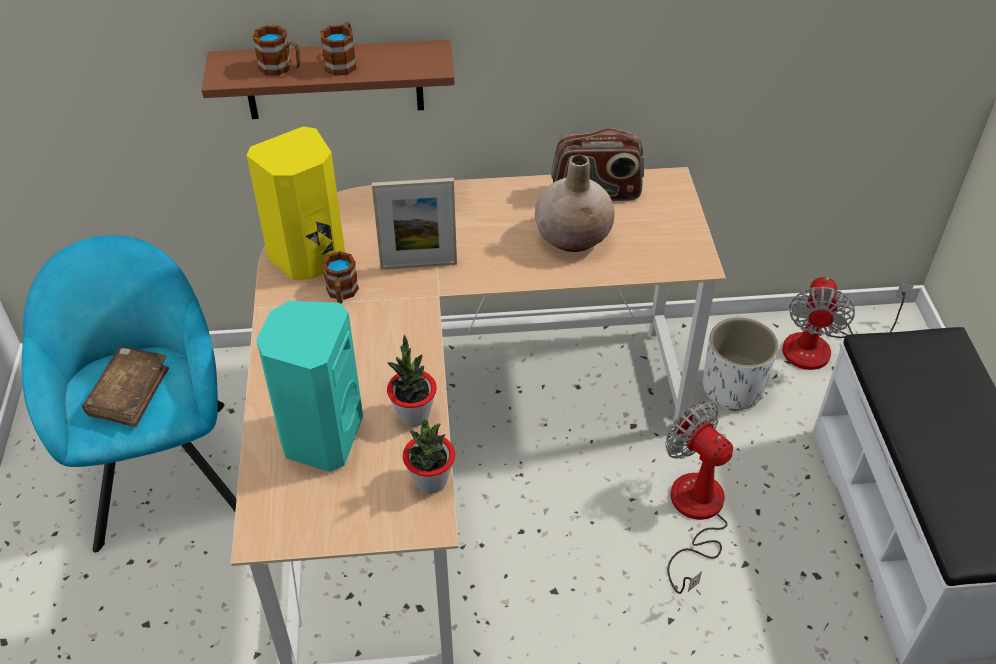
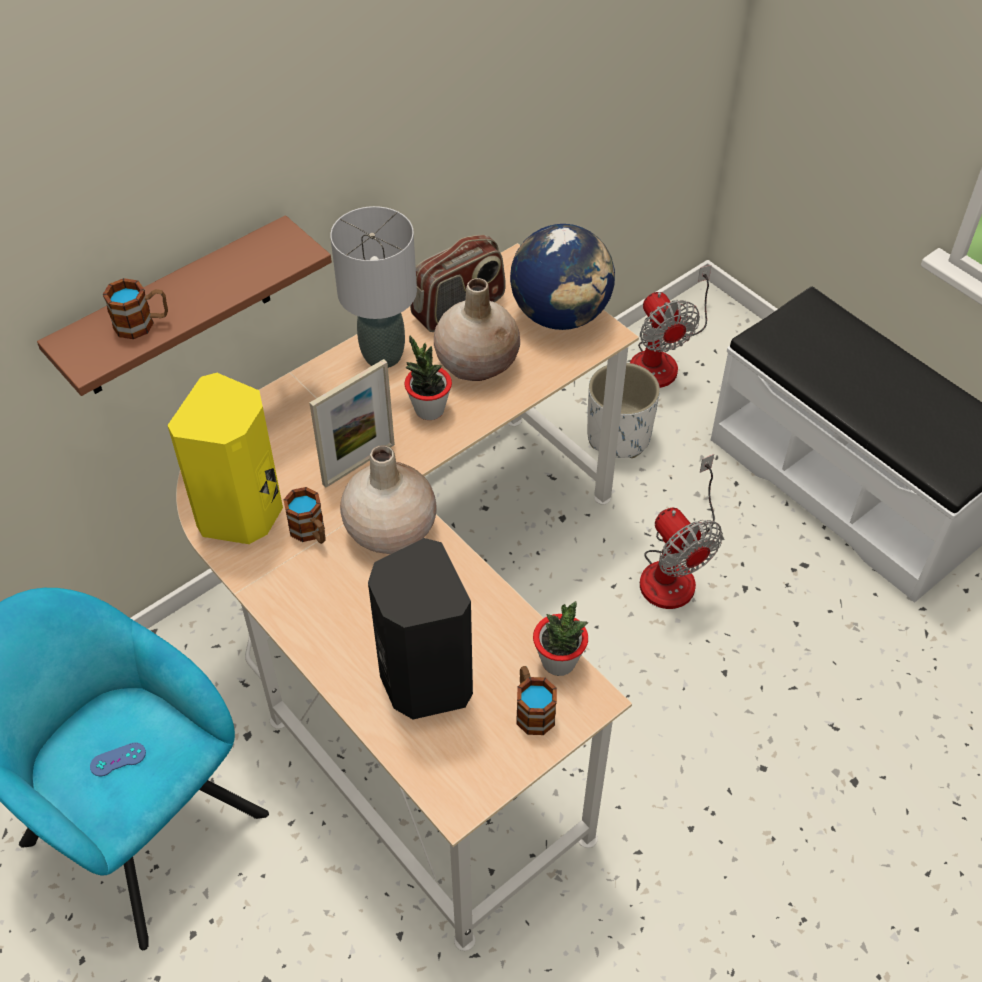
camera: 35 degrees left, 5 degrees up
(129, 393) = (118, 759): brown book -> blue game controller
(320, 436) = (423, 681): turquoise speaker -> black speaker
(343, 62) = (202, 288): mug -> mug (532, 709)
(397, 320) = (389, 529): none -> beige vase
(413, 415) = (488, 610): potted plant -> potted plant (429, 409)
(506, 200) = (382, 355): none -> grey table lamp
(673, 233) = (561, 315): none -> globe
(694, 514) = (674, 569): fan -> fan turned 135 degrees counterclockwise

